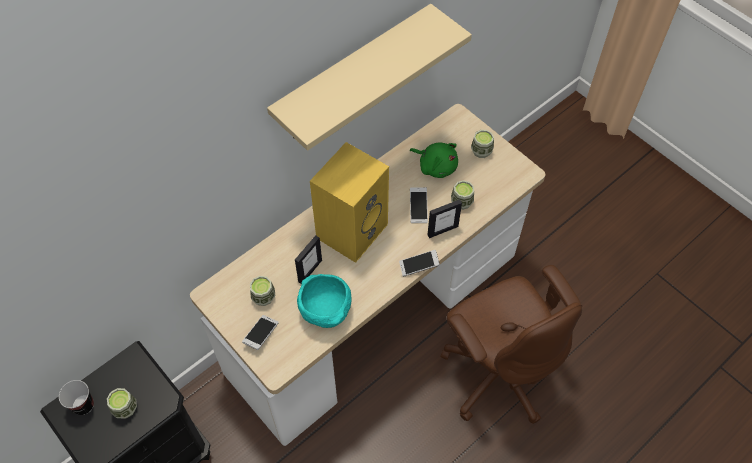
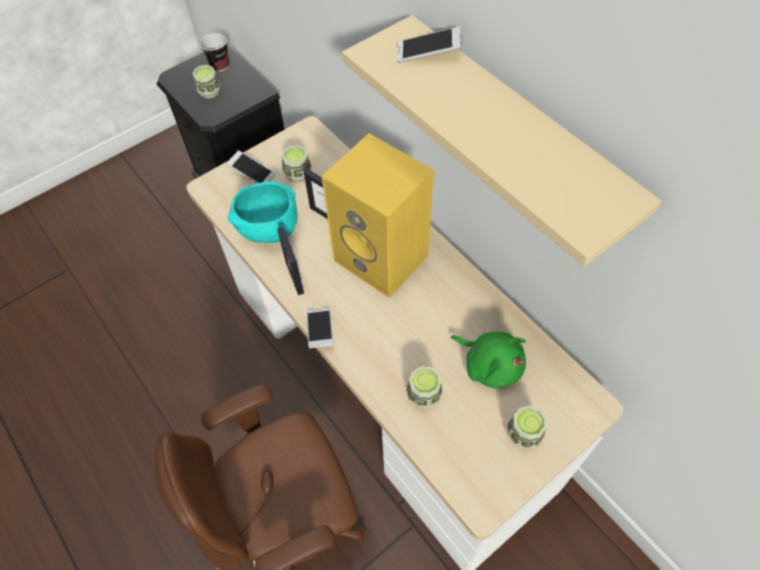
camera: 95 degrees right, 0 degrees up
(418, 208) = (414, 336): phone -> phone (428, 53)
(436, 166) = (490, 365): green plush toy -> green plush toy turned 90 degrees counterclockwise
(442, 230) = (375, 365): picture frame -> picture frame (295, 277)

